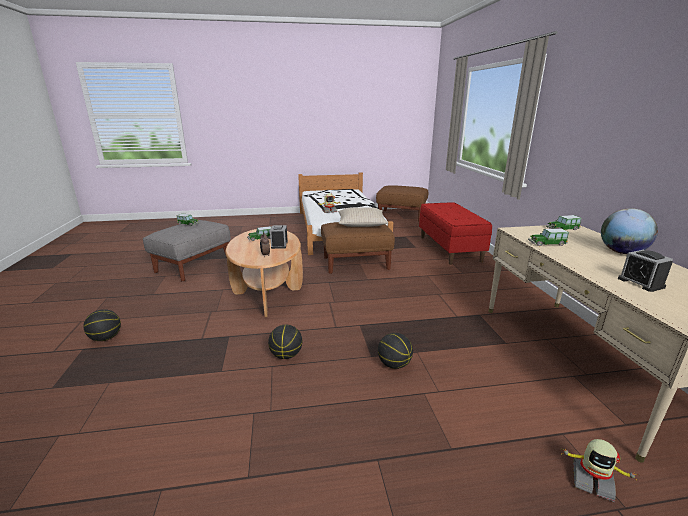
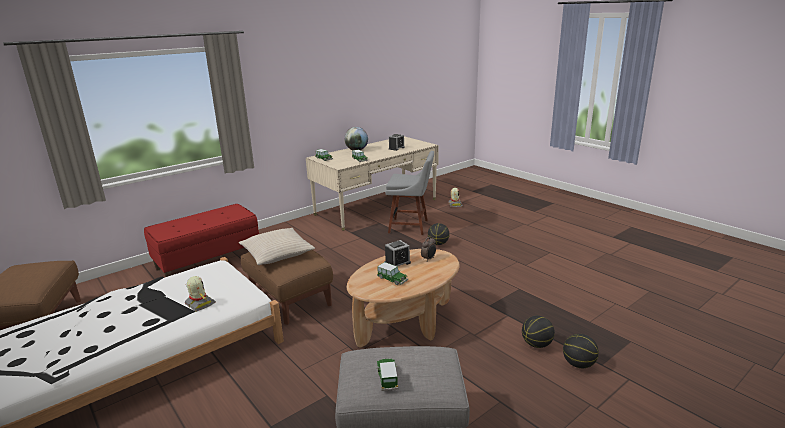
camera: 120 degrees left, 0 degrees up
(286, 355) = (475, 275): basketball -> basketball (536, 344)
(475, 364) = (411, 226): none -> grey chair

